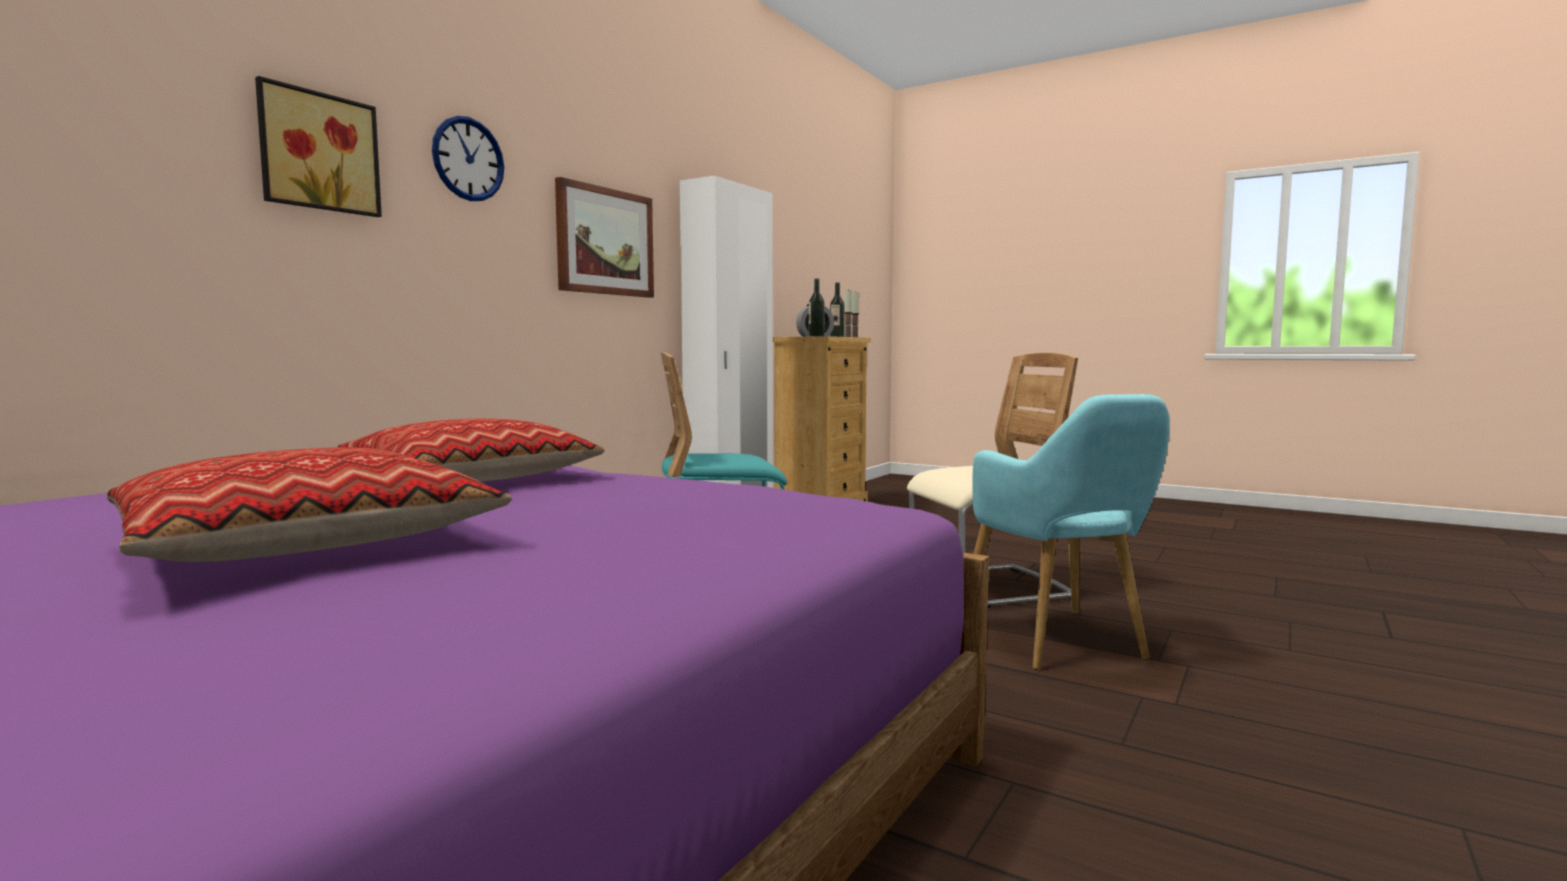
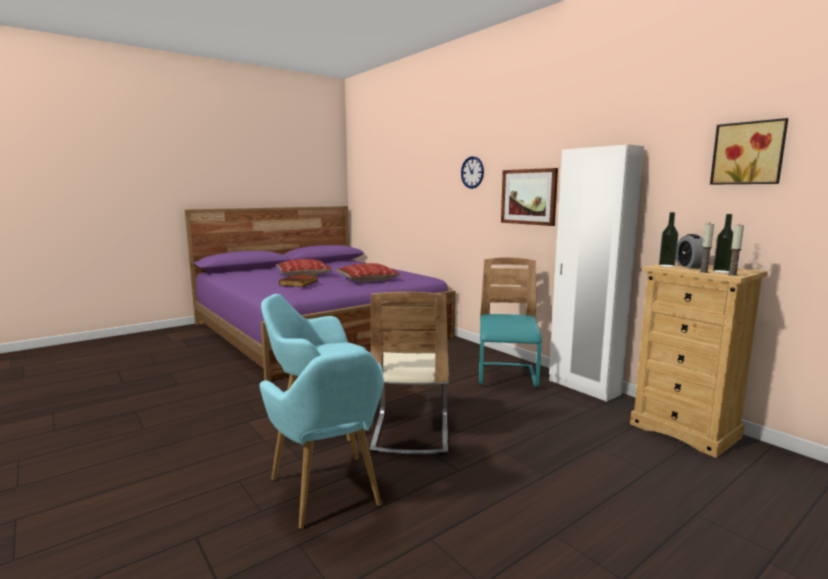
camera: 110 degrees right, 5 degrees up
(317, 152) = (435, 182): picture -> picture (748, 153)
(652, 495) = (299, 283): none -> book
(1193, 600) = (329, 496): none -> turquoise armchair

